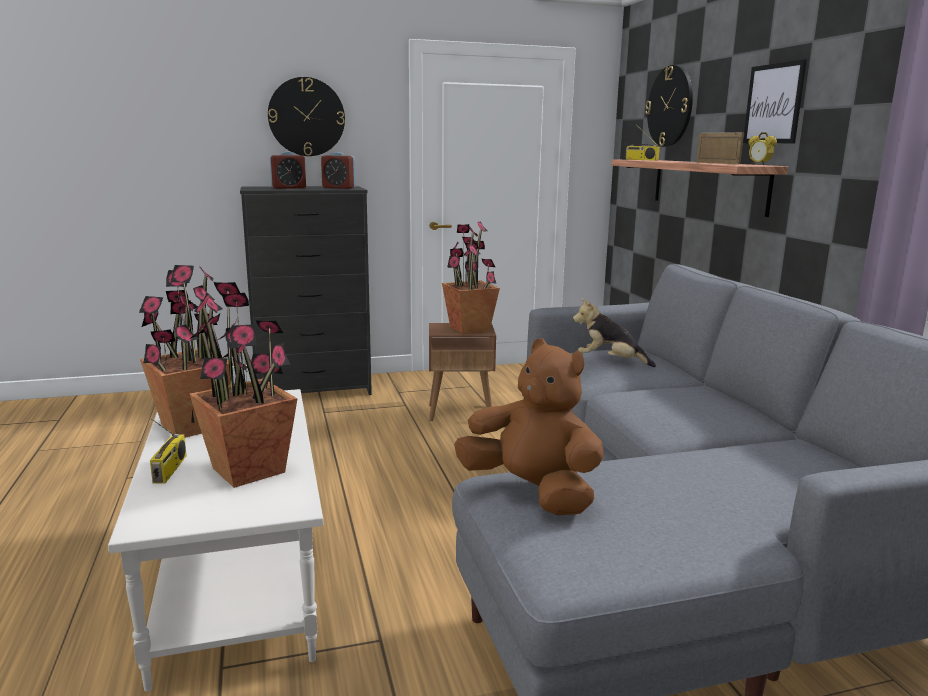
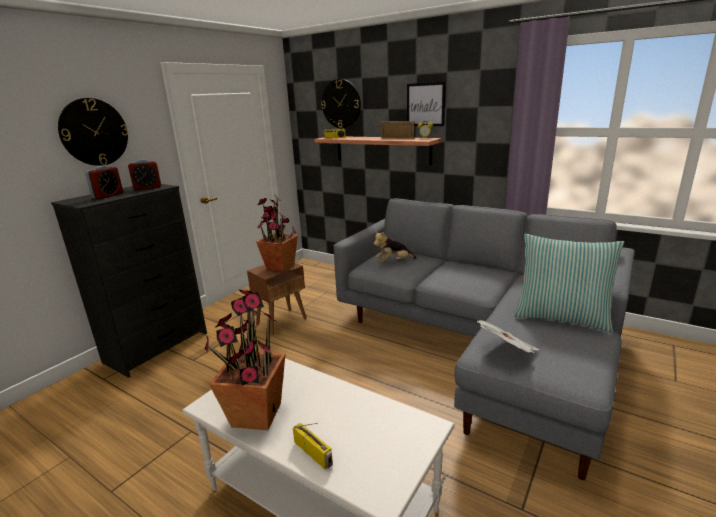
camera: 40 degrees left, 5 degrees up
(249, 470) = (361, 421): potted plant -> none
(532, 492) = (507, 351): brown plush toy -> newspaper
(719, 500) = (561, 317): none -> pillow

